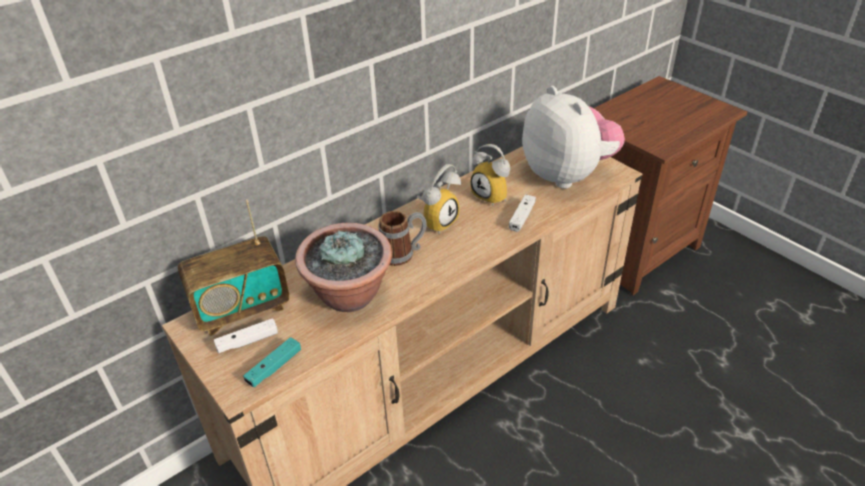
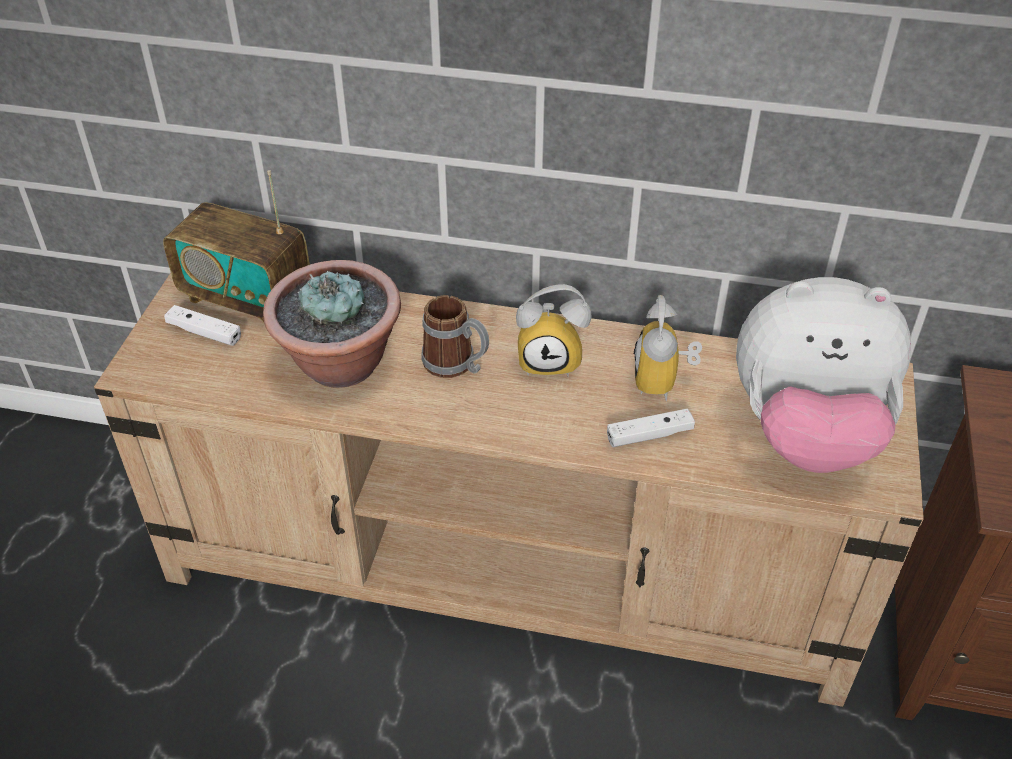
camera: 50 degrees right, 5 degrees up
(274, 367) = (184, 375): turquoise game controller -> none
(567, 175) = (806, 433): plush toy -> plush toy turned 75 degrees clockwise

